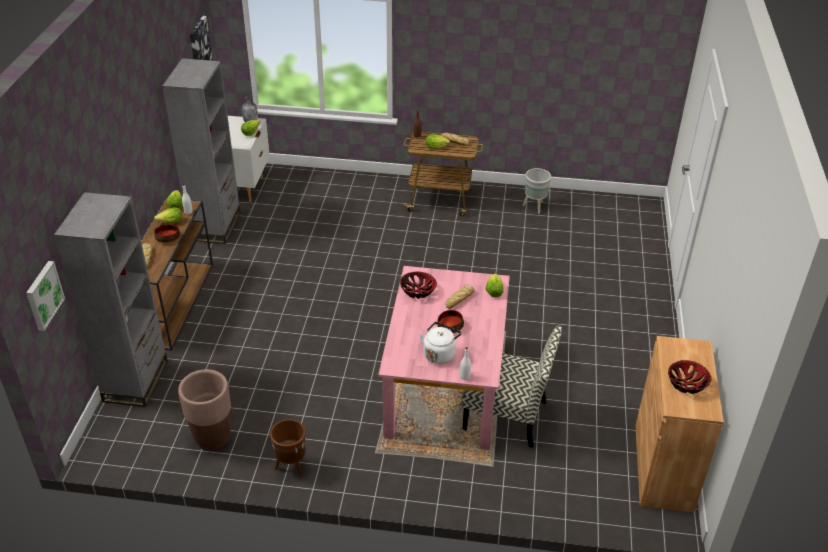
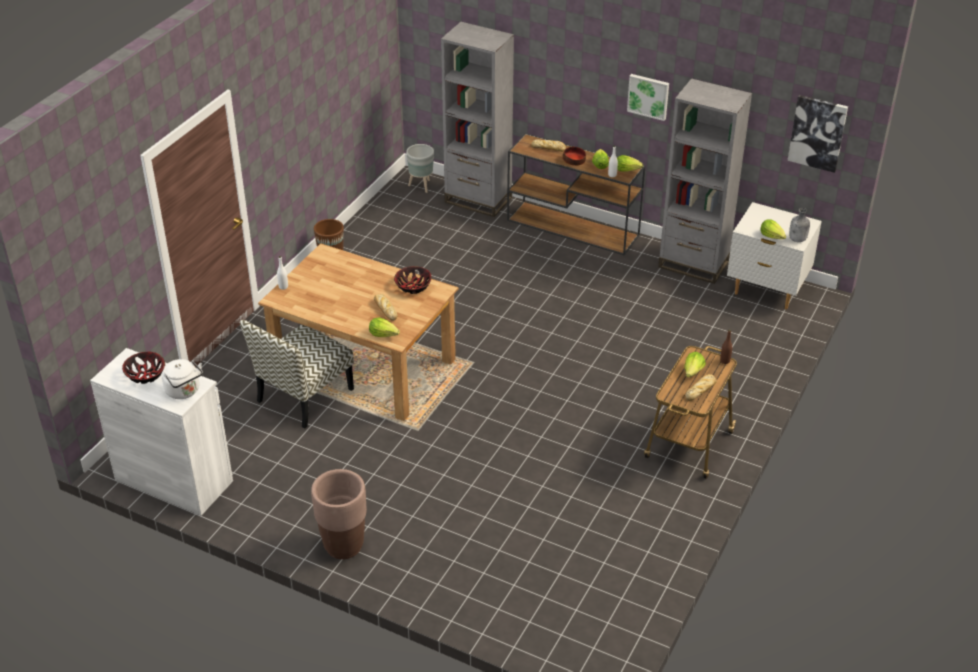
camera: 110 degrees right, 0 degrees up
(43, 295) = (433, 45): picture -> picture (648, 96)
(212, 438) = (388, 230): brown planter -> brown planter (343, 546)
(440, 353) = (321, 280): white kettle -> white kettle (184, 391)
(445, 388) = (363, 367): pink dining table -> brown dining table
(450, 326) = (352, 294): bowl -> none
(534, 206) = (643, 533): grey planter -> grey planter (421, 186)
(663, 467) = (174, 480): brown cabinet -> white cabinet

